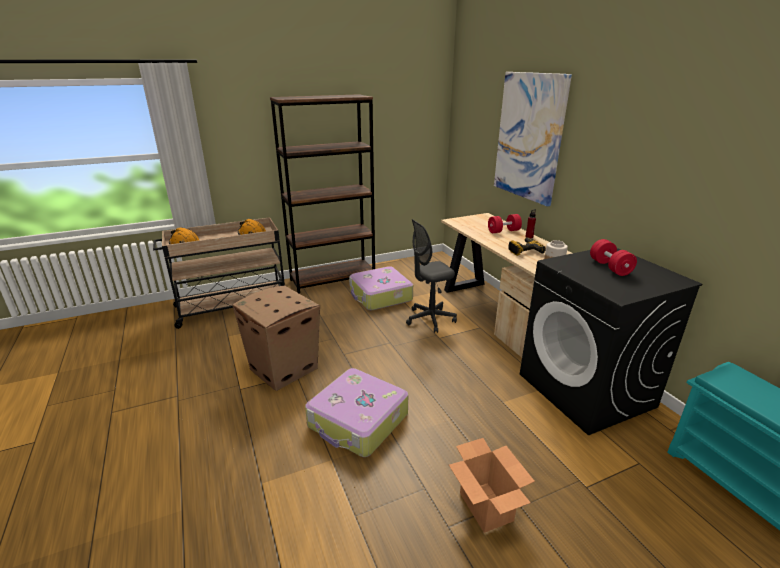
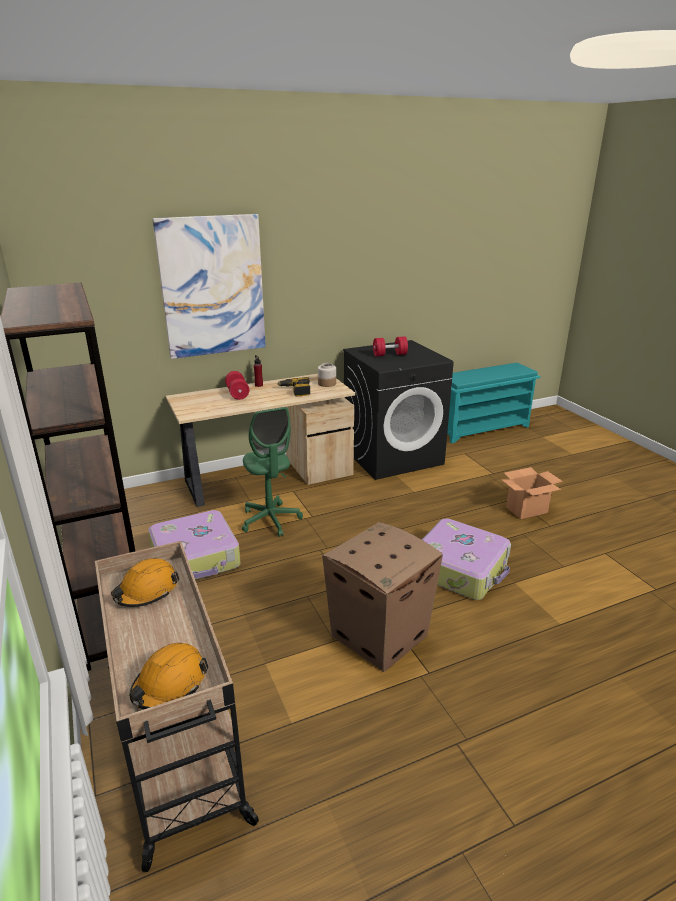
camera: 90 degrees left, 0 degrees up
(430, 319) = (270, 520): grey office chair -> green office chair

